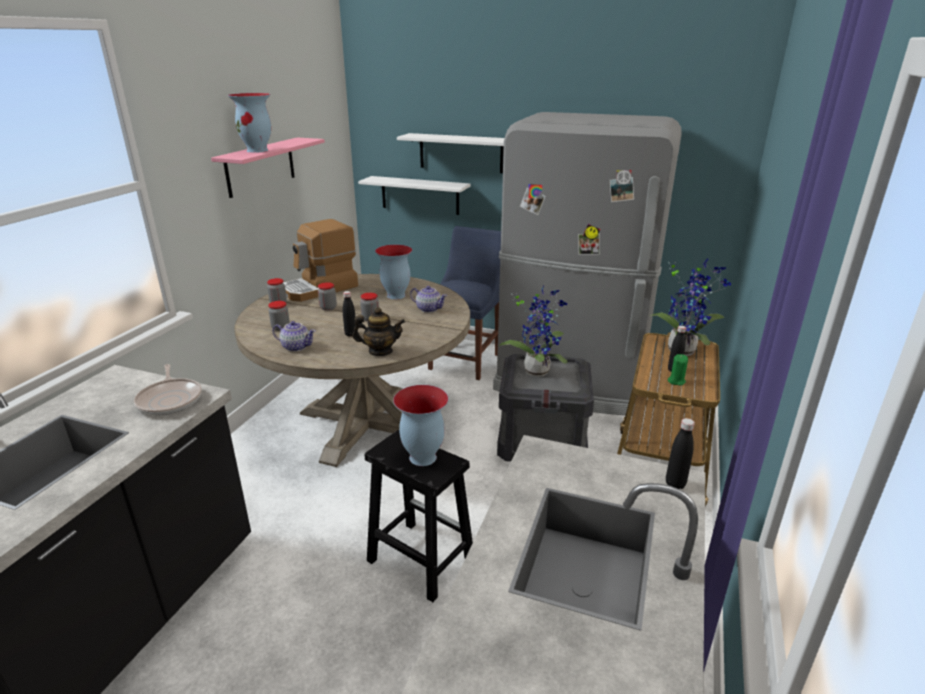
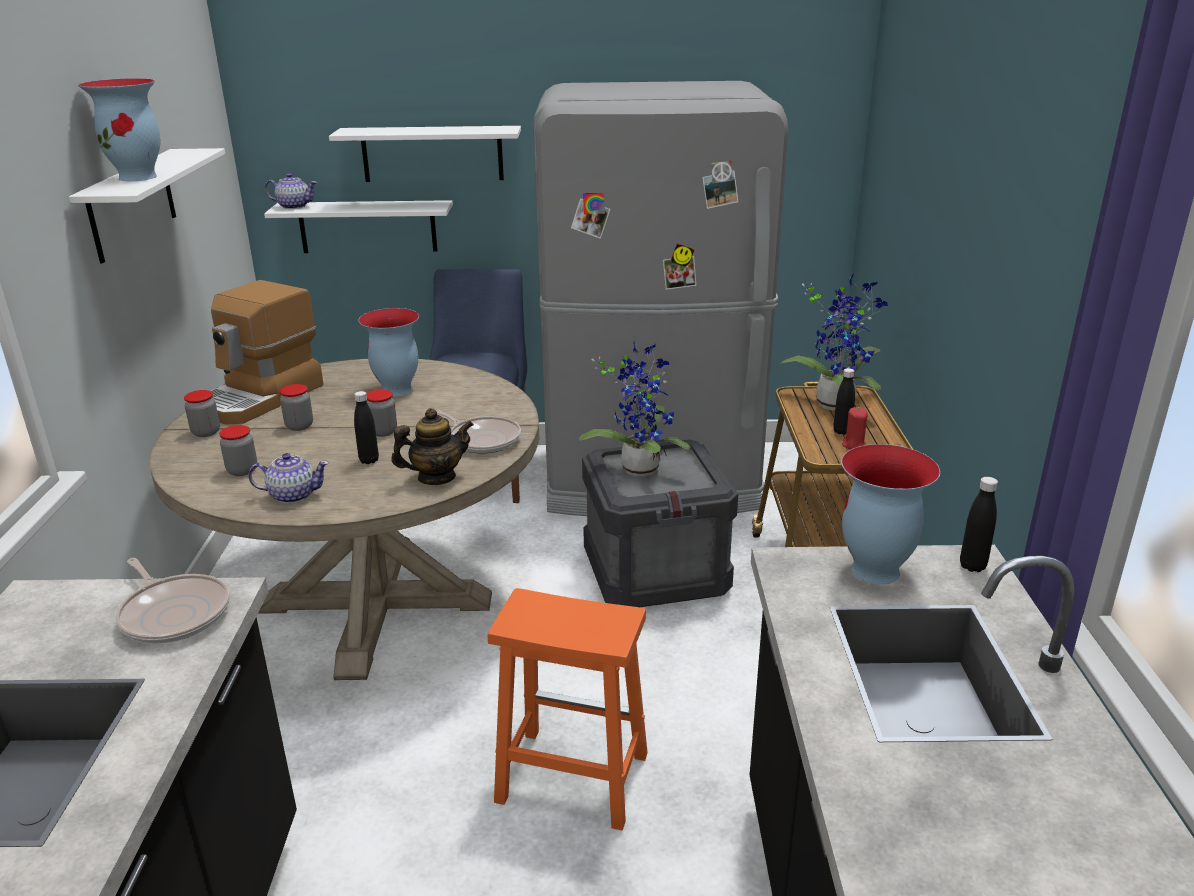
camera: 20 degrees left, 0 degrees up
(260, 166) = (132, 204): pink shelf -> white shelf
(419, 559) = (570, 777): black stool -> orange stool
(422, 458) = (577, 619): vase -> vase (875, 571)
(423, 333) = (482, 439): none -> frying pan
(428, 309) = (463, 402): teapot -> teapot (294, 206)
(676, 381) = (853, 445): green candle -> red candle

